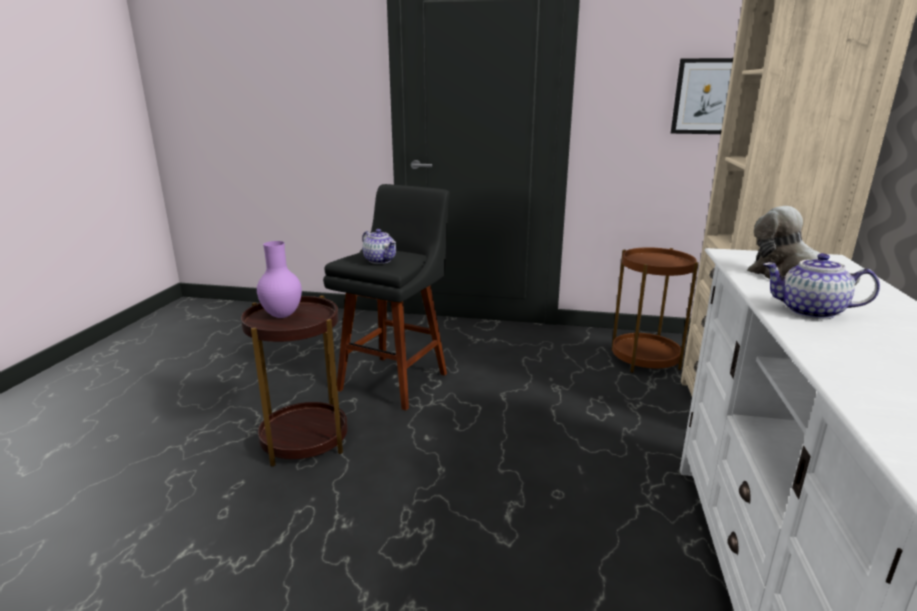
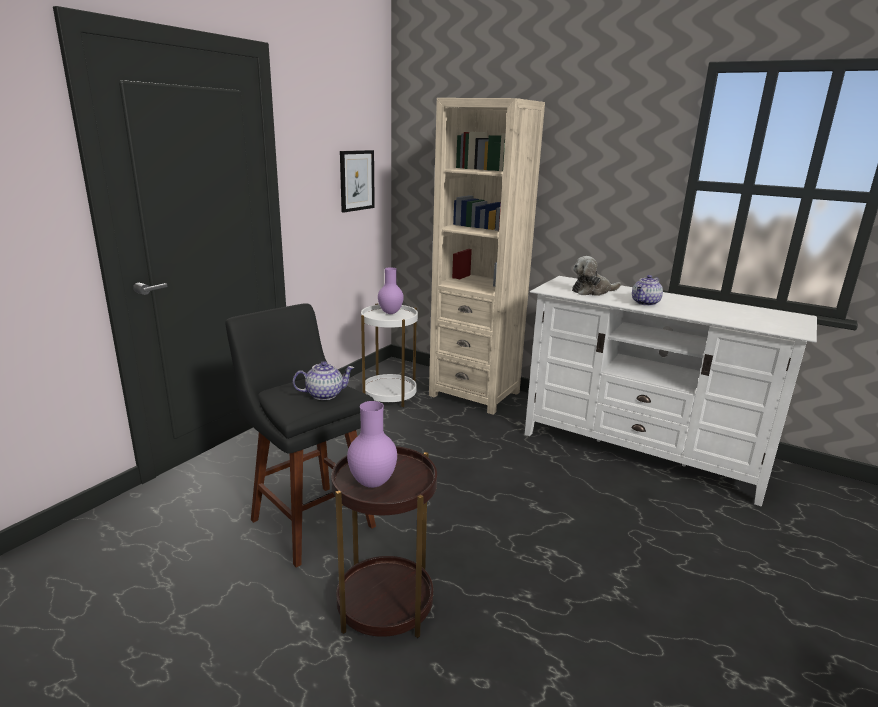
camera: 70 degrees left, 0 degrees up
(645, 359) = (389, 395): brown side table -> white side table
(667, 260) = (390, 313): none -> purple vase

